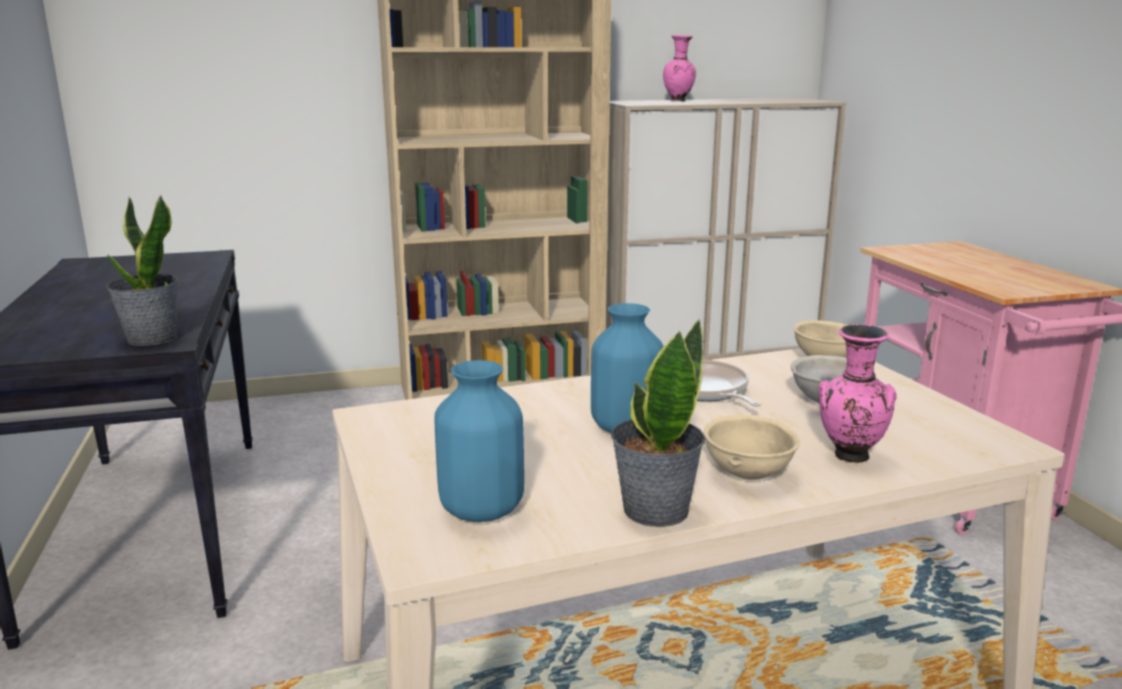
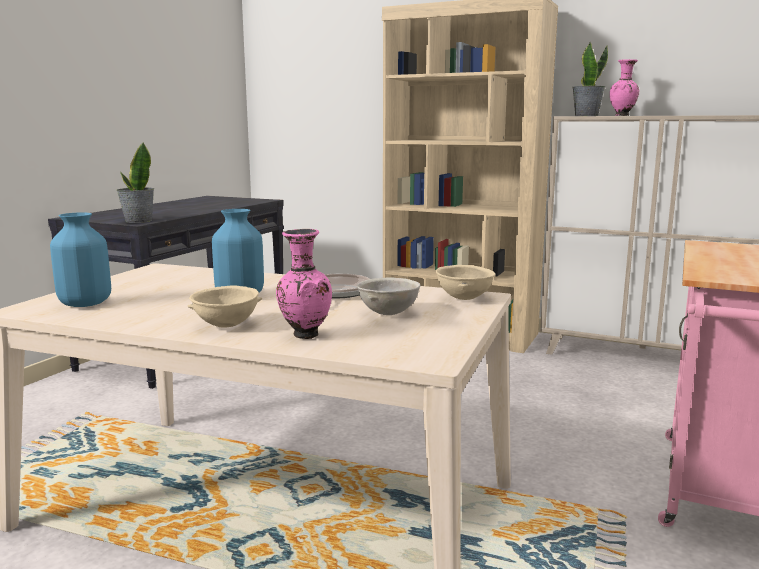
camera: 40 degrees right, 5 degrees down
(654, 510) = (140, 323): potted plant -> potted plant (586, 116)

